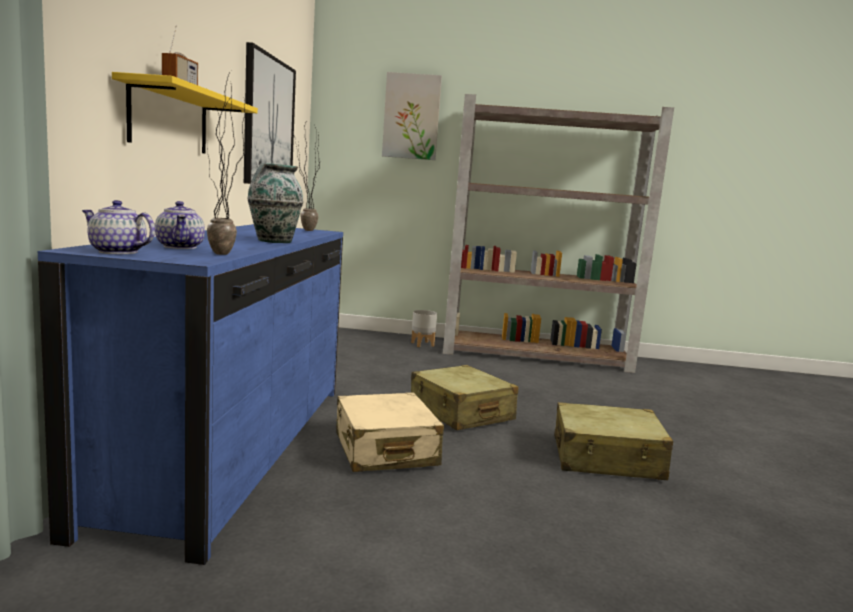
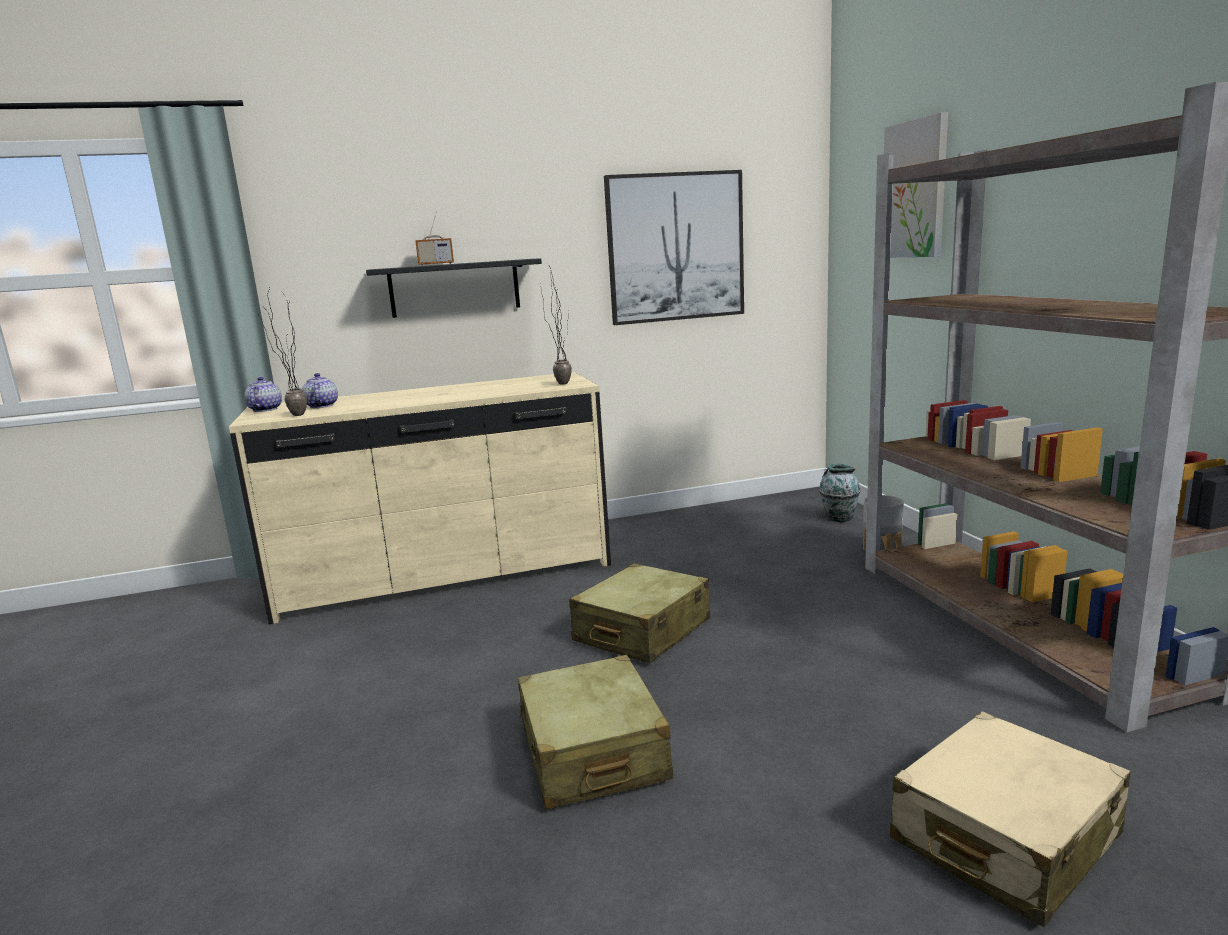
camera: 70 degrees right, 5 degrees up
(169, 119) = (454, 288): yellow shelf -> black shelf
(181, 247) = (321, 406): teapot -> teapot turned 120 degrees clockwise
(236, 447) = (447, 574): blue dresser -> beige dresser
(273, 241) = (421, 401): vase -> vase (839, 518)
(385, 449) = (493, 623): beige suitcase -> beige suitcase (1004, 838)

